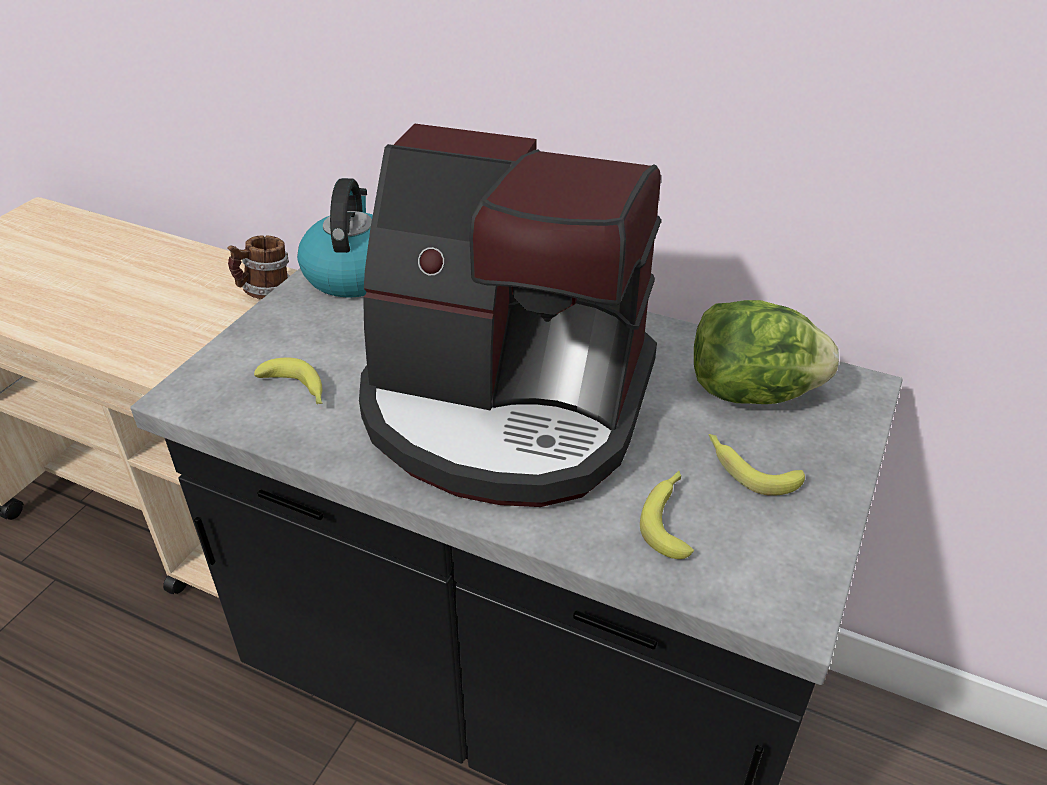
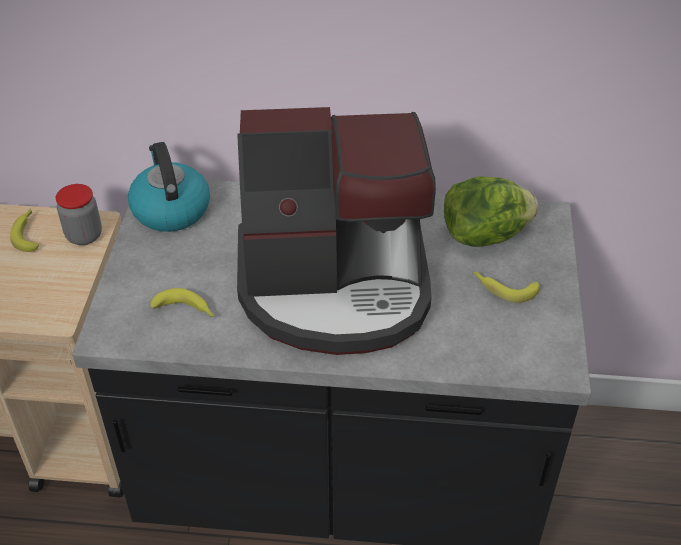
camera: 20 degrees left, 5 degrees up
(265, 292) = (84, 235): mug -> jar
(670, 518) = (471, 332): banana -> banana (28, 233)

